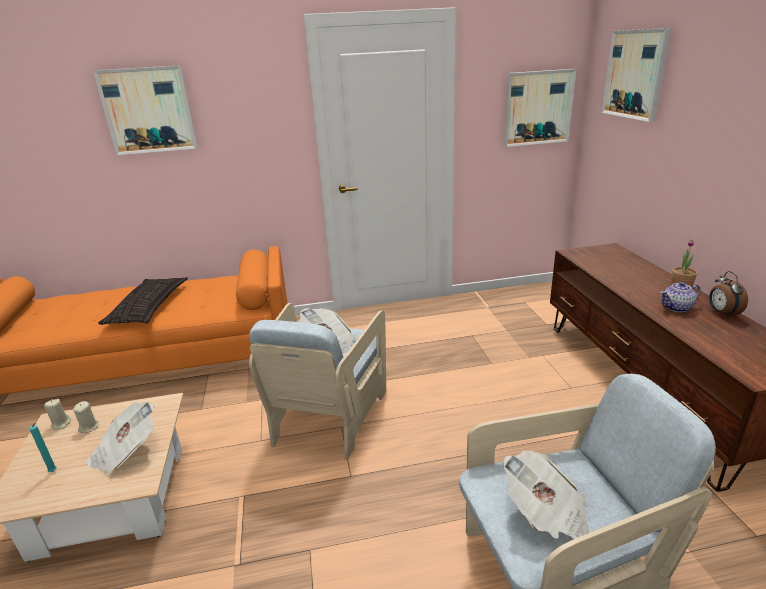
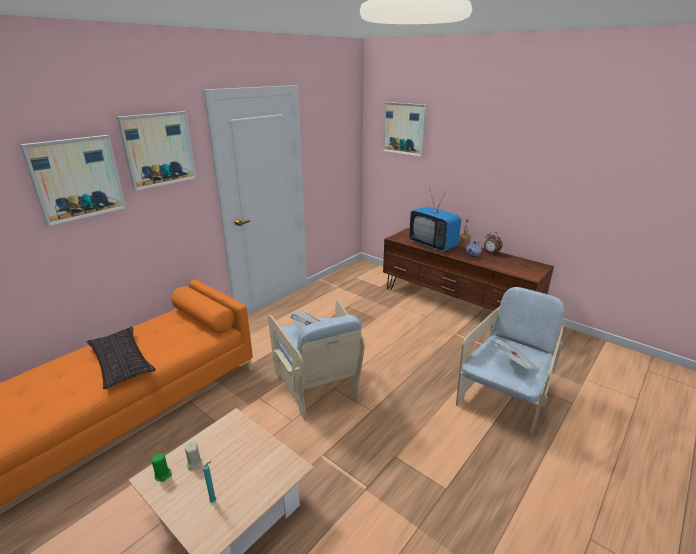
camera: 40 degrees left, 0 degrees up
(61, 424) = (163, 475): beige candle -> green candle
(126, 451) = (252, 459): newspaper -> none
(538, 108) = (342, 149): picture -> picture (158, 149)
(622, 275) = (432, 245): none -> television

